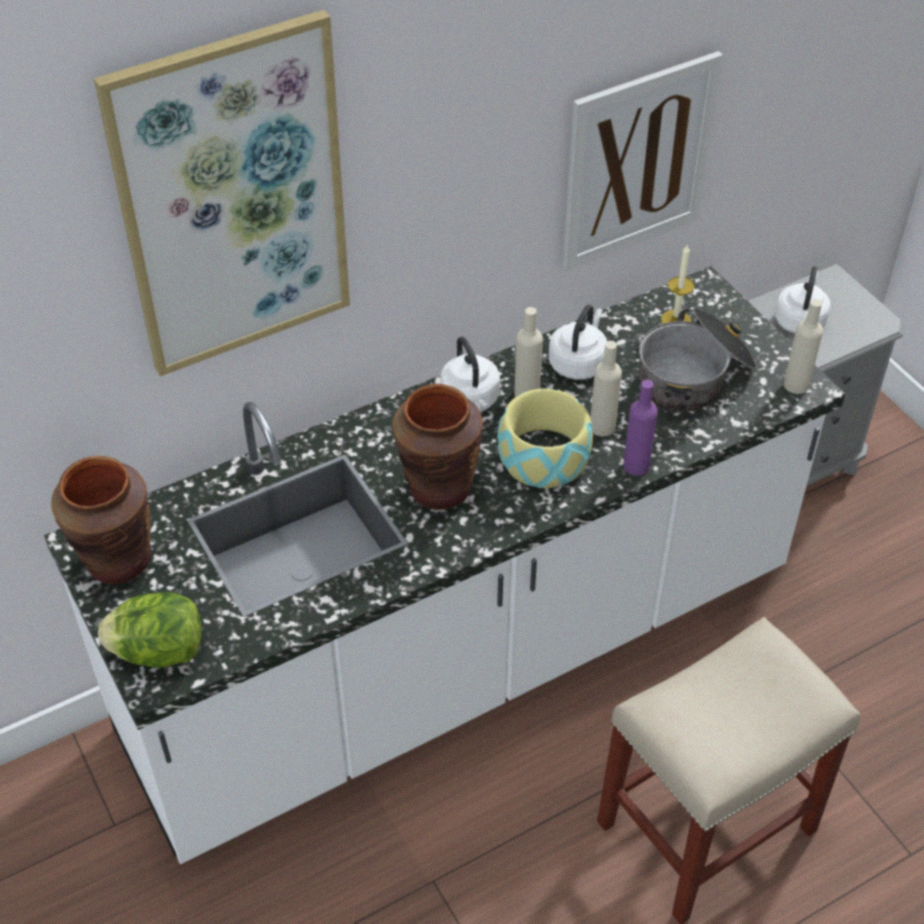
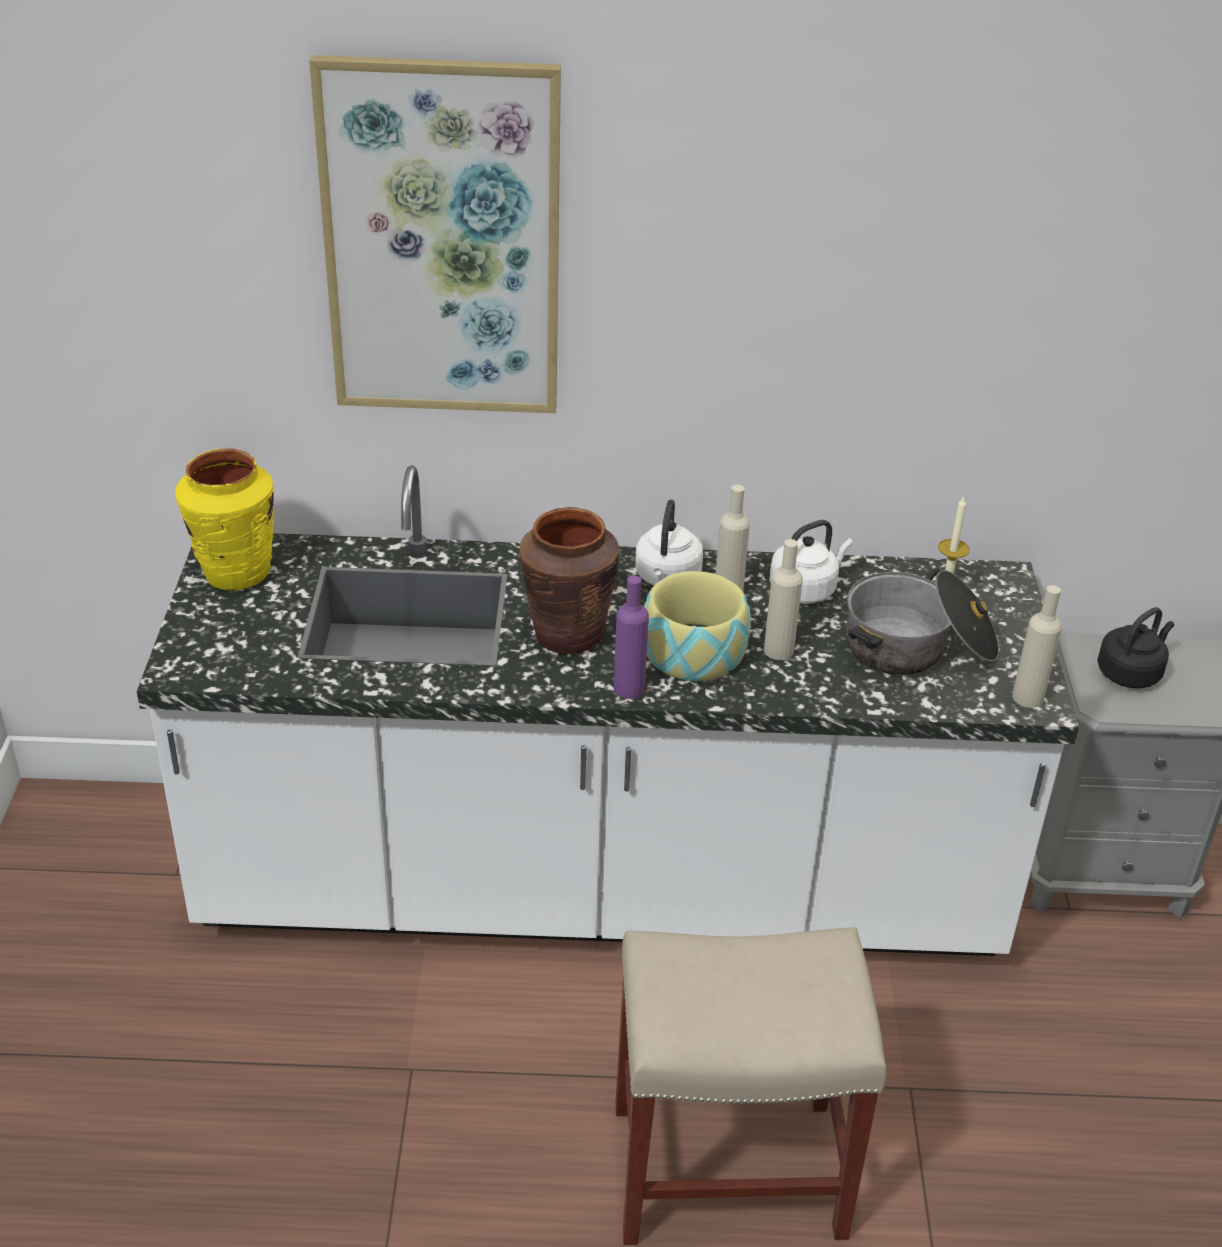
camera: 30 degrees right, 10 degrees down
(117, 561) = (236, 572): brown vase -> yellow vase
(159, 651) = (204, 652): lettuce -> none
(636, 465) = (782, 696): purple bottle -> purple bottle (629, 688)
(637, 162) = (939, 387): picture -> none
(800, 320) = (1130, 673): white kettle -> black kettle

